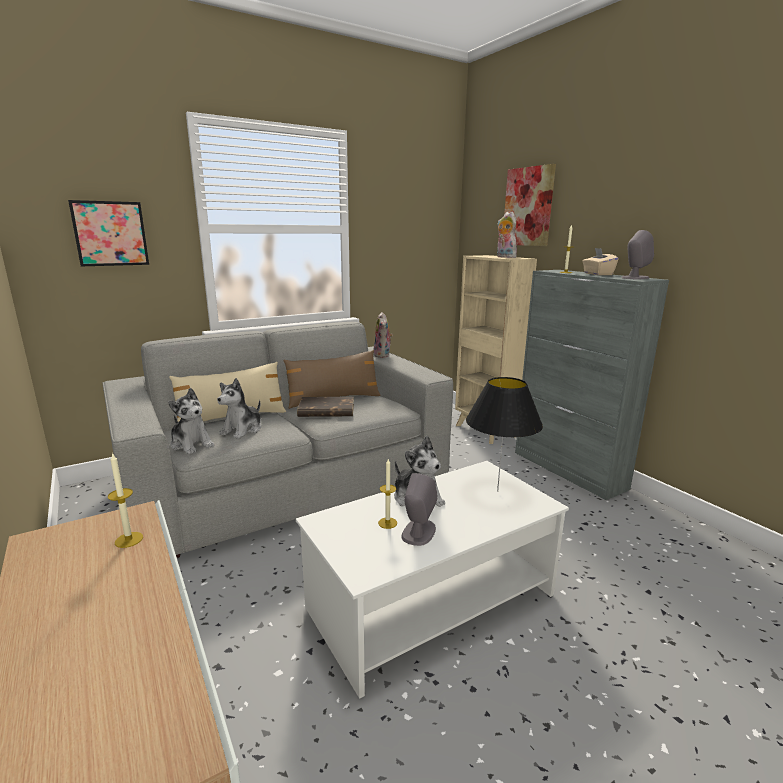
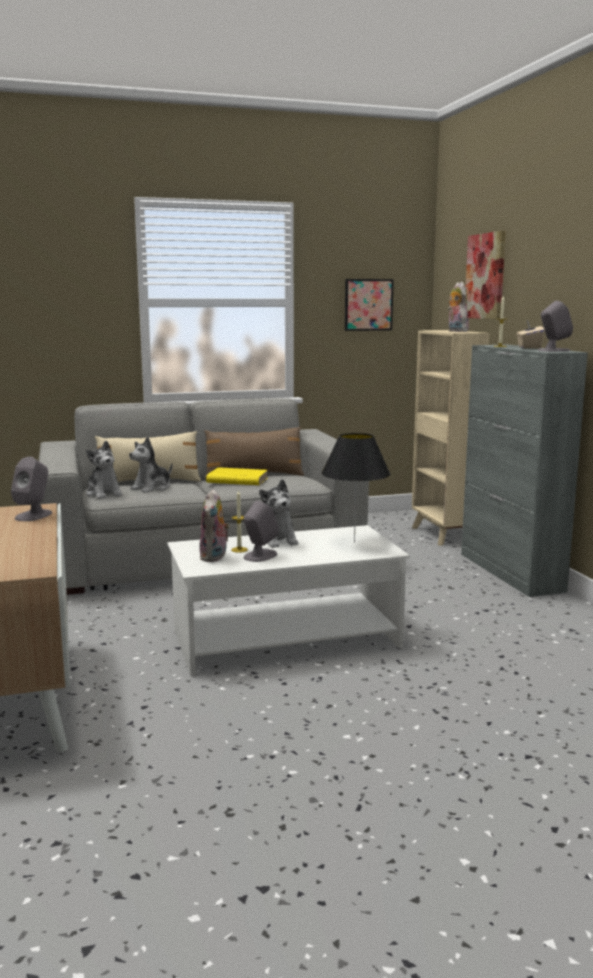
camera: 15 degrees right, 5 degrees down
(110, 233) = (60, 308): picture -> picture (368, 305)
(129, 540) = (34, 515): candle -> grey speaker
(326, 410) = (237, 480): brown book -> yellow book
(383, 355) = (316, 435): plush toy -> plush toy (215, 557)

